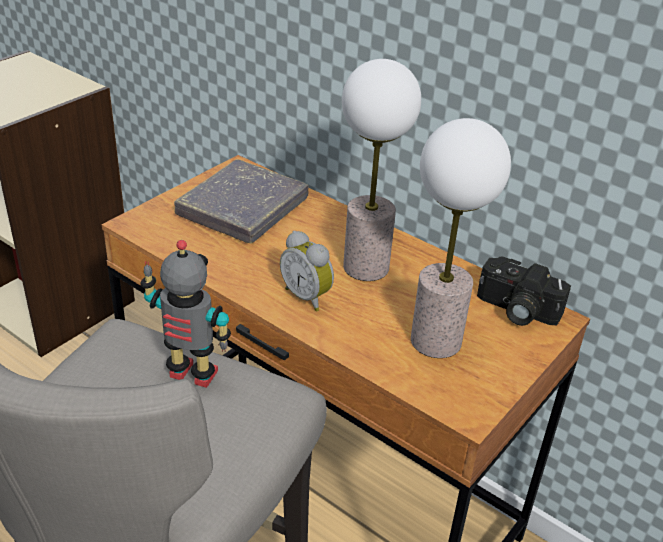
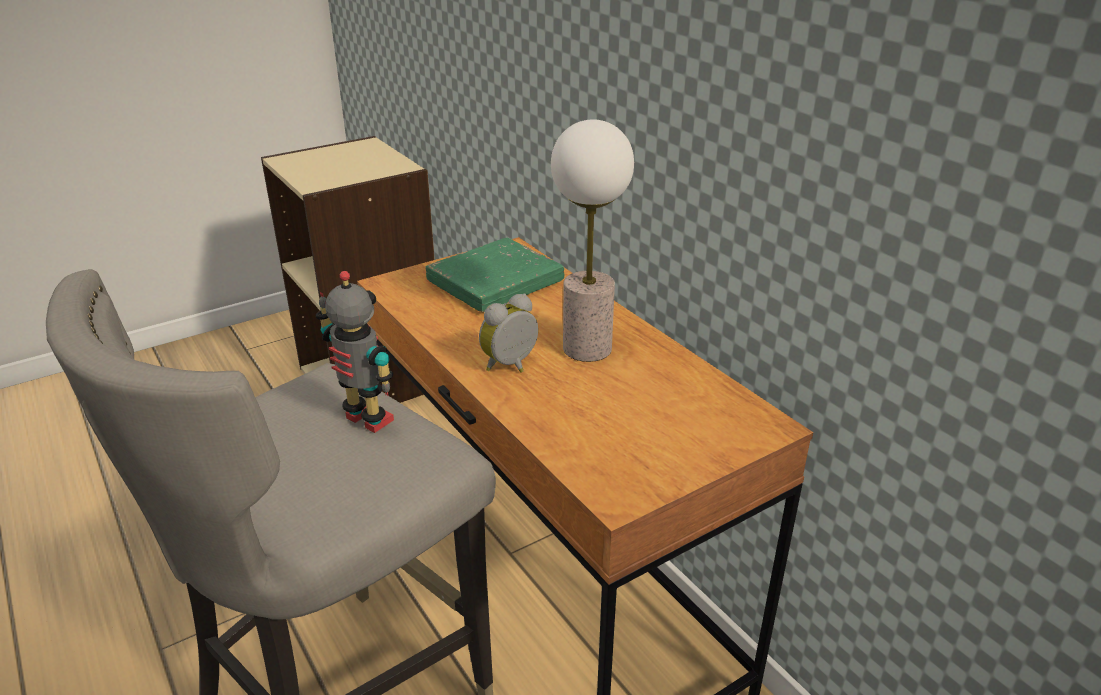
camera: 20 degrees right, 5 degrees down
(243, 208) = (495, 282): grey book -> green book
(308, 296) = (512, 366): alarm clock -> alarm clock turned 75 degrees clockwise
(435, 340) = (621, 425): table lamp -> none
(515, 310) = (728, 411): camera -> none

